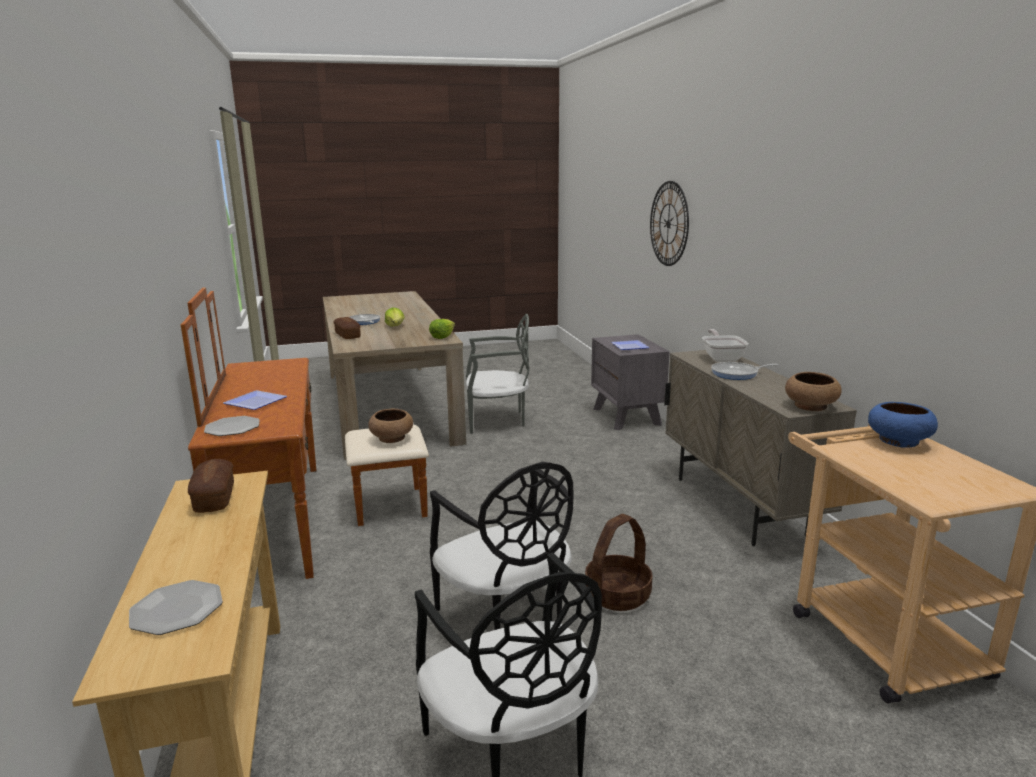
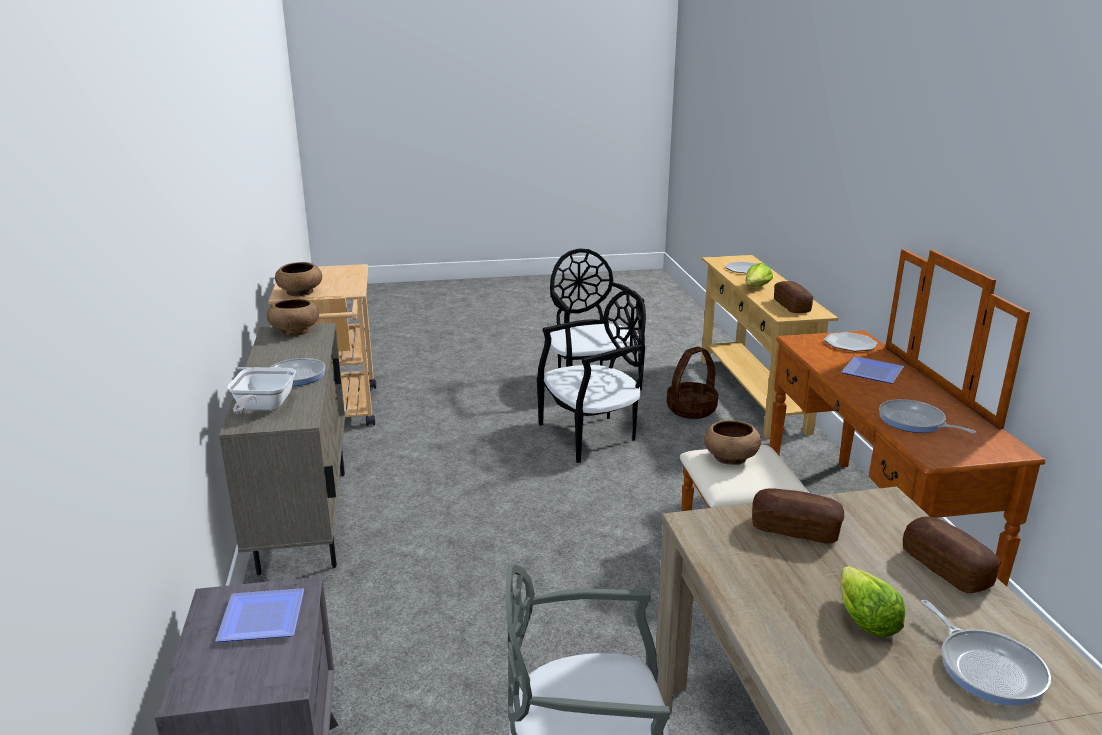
camera: 175 degrees left, 5 degrees up
(277, 374) = (914, 422): none -> frying pan
(402, 340) = (795, 529): none -> bread
(442, 337) = (713, 542): lettuce -> lettuce (756, 287)
(506, 616) = (591, 435): black chair -> black chair turned 90 degrees clockwise
(617, 595) = (498, 444): basket -> basket (691, 409)
(668, 224) = (103, 358): wall clock -> none
(898, 441) = (300, 292): blue bowl -> brown bowl

